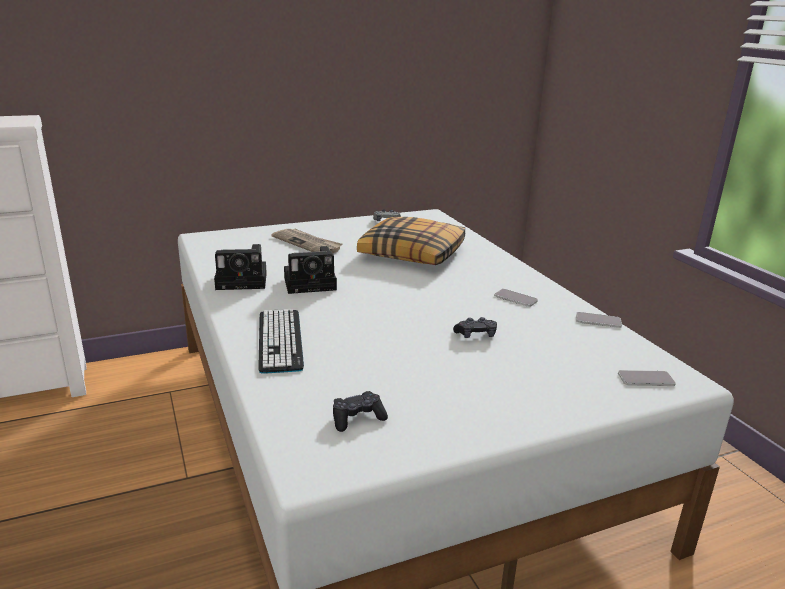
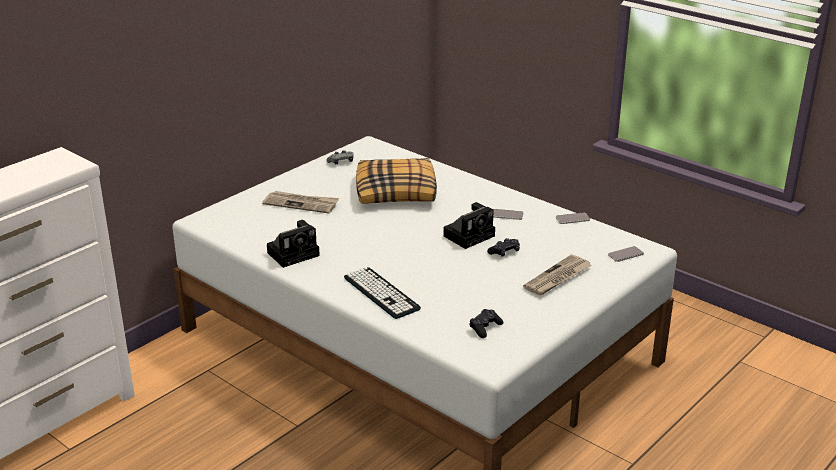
camera: 25 degrees left, 5 degrees up
(312, 283) = (350, 241): camera -> camera (470, 235)
(521, 382) = (557, 278): none -> newspaper

